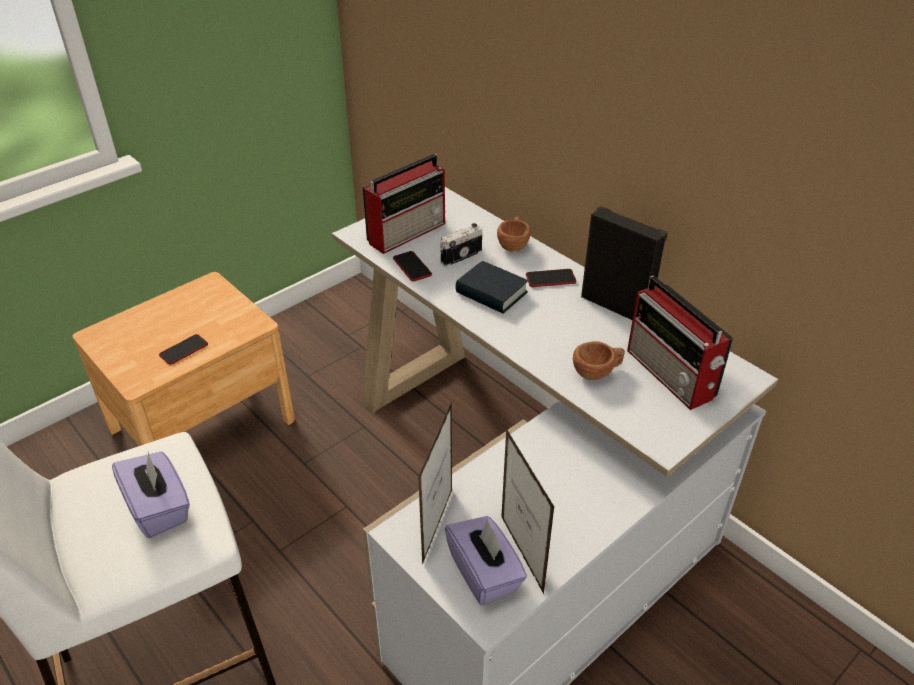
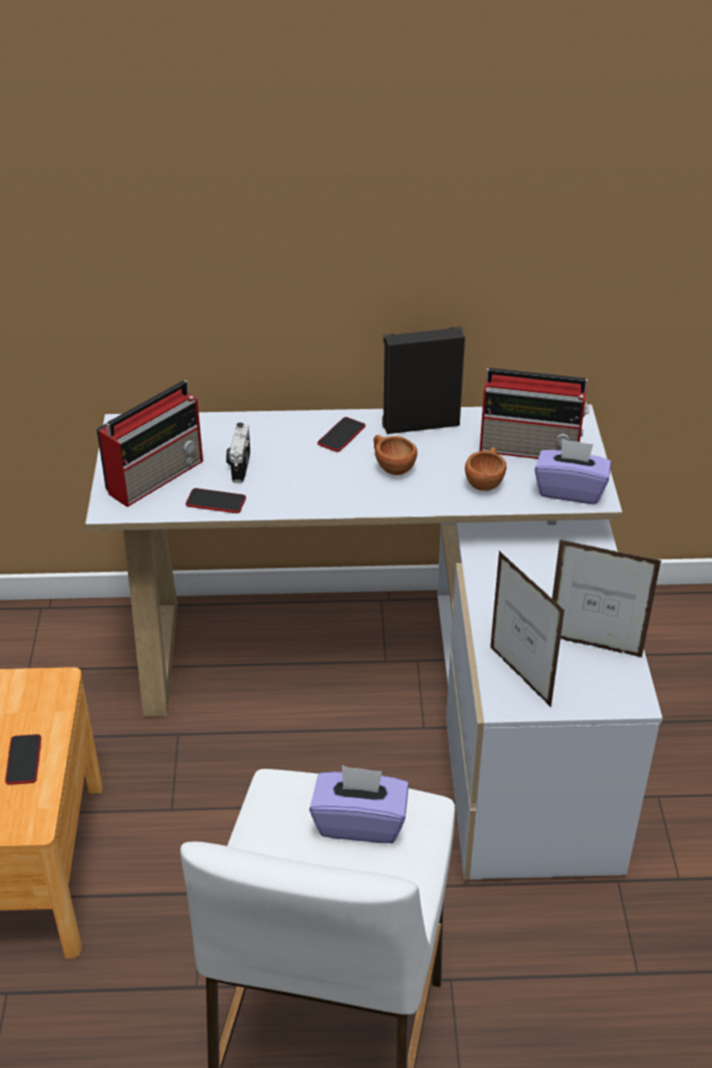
camera: 50 degrees left, 0 degrees up
(408, 232) = (157, 475): radio -> radio turned 45 degrees clockwise
(484, 573) = (593, 677): purple tissue box -> purple tissue box (570, 490)
(491, 293) = (317, 478): book -> none
(513, 244) = (266, 427): brown cup -> brown cup (391, 466)

